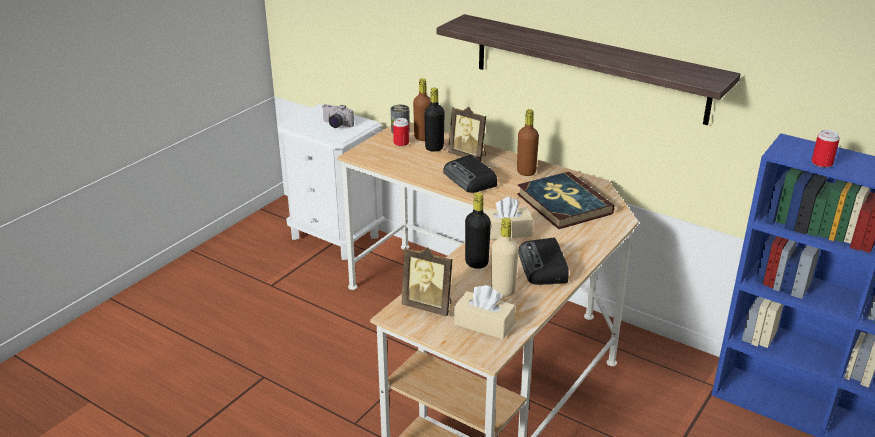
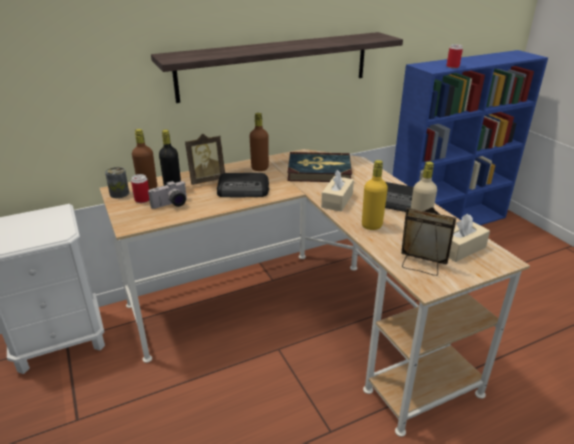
camera: 60 degrees left, 0 degrees up
(335, 125) = (35, 225): camera -> camera (171, 205)
(429, 306) = (421, 265): picture frame -> picture frame turned 120 degrees counterclockwise
(476, 263) = (371, 225): black bottle -> yellow bottle

